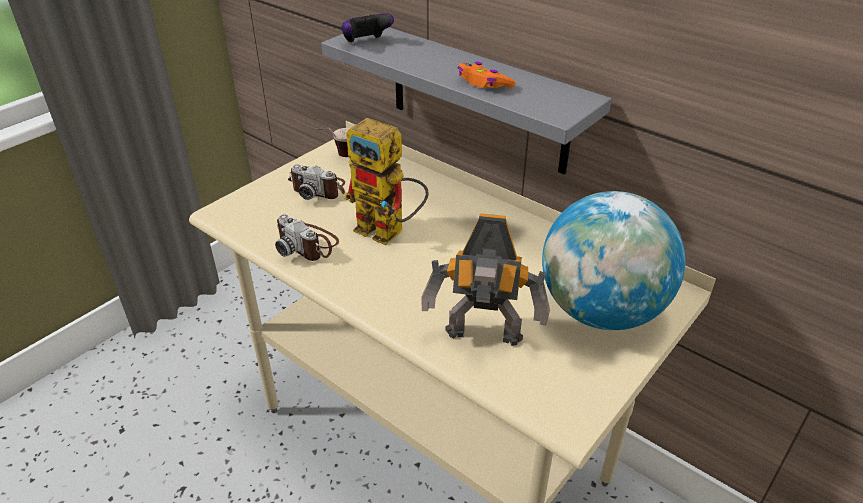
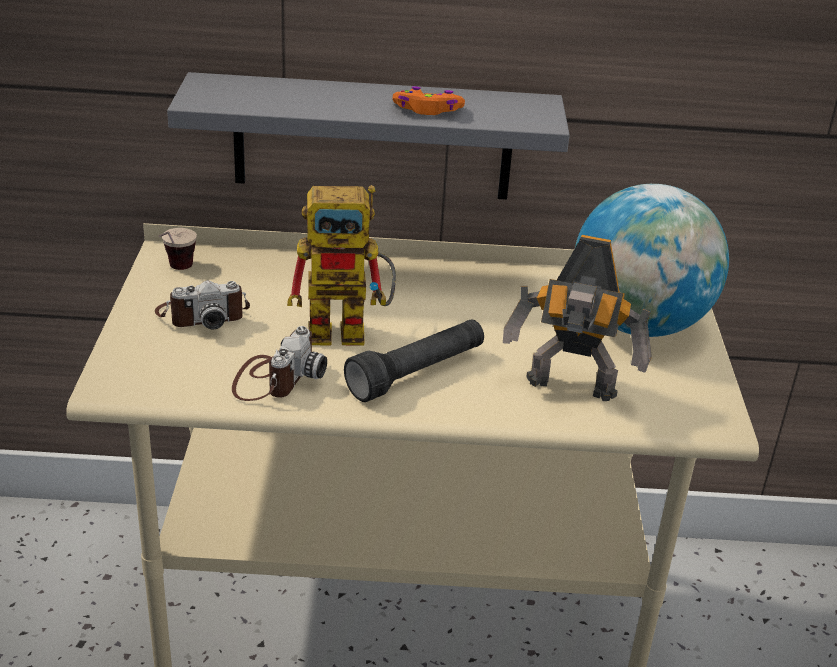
camera: 40 degrees left, 5 degrees down
(308, 244) = (275, 378): camera -> camera turned 75 degrees counterclockwise
(366, 43) = (227, 98): game controller -> none
(394, 278) = (417, 374): none -> black flashlight
(484, 338) = (571, 390): toy robot -> toy robot turned 45 degrees clockwise

